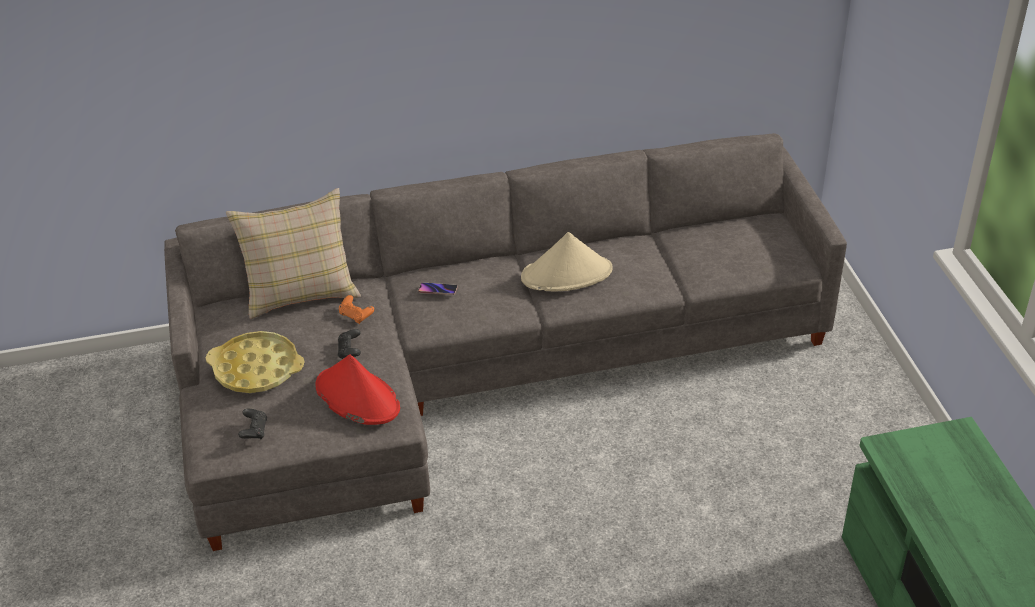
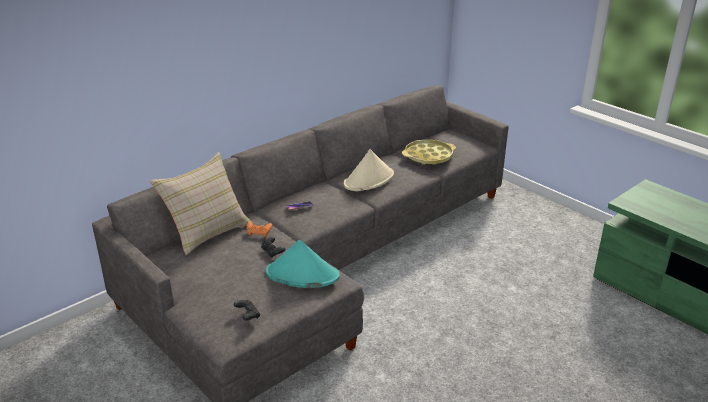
camera: 30 degrees left, 10 degrees down
(256, 369) = (216, 280): yellow tray -> yellow tray (428, 156)
(357, 397) = (302, 274): red hat -> turquoise hat

